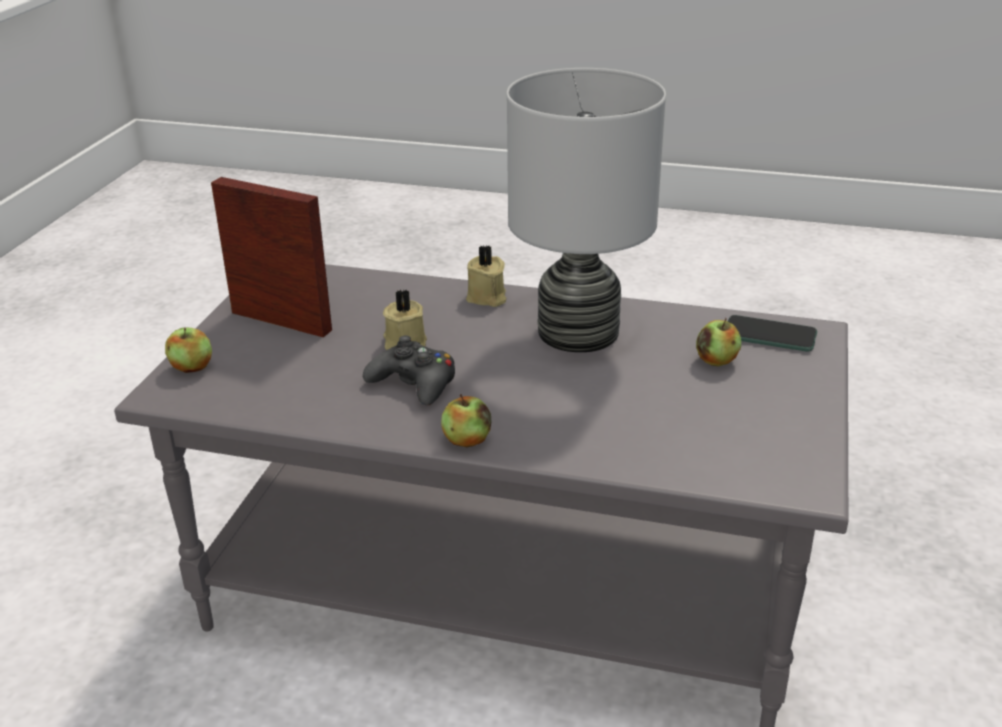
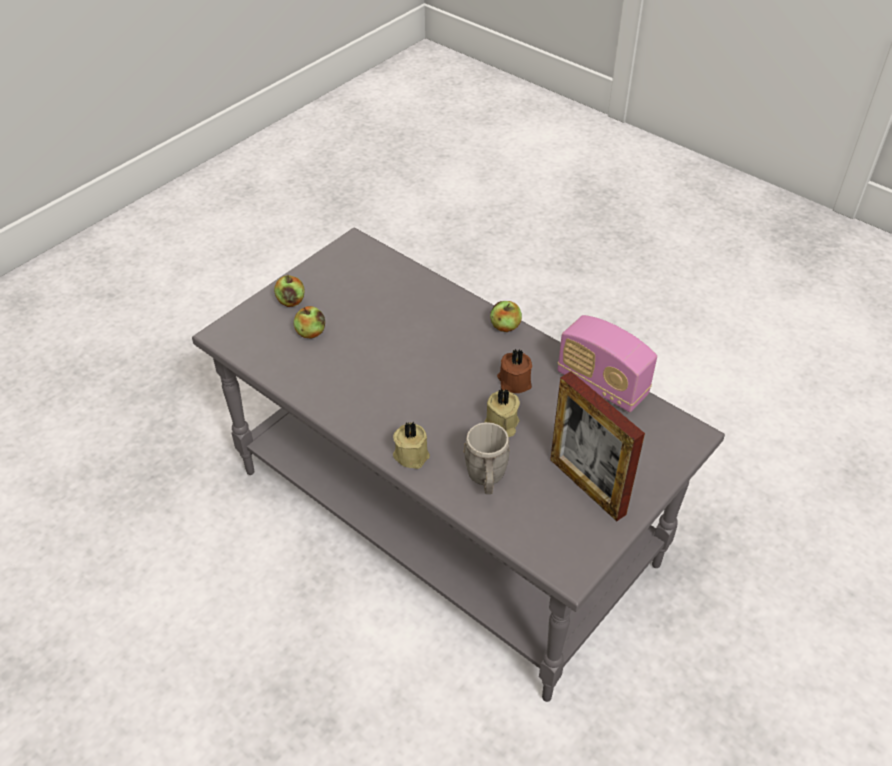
camera: 155 degrees left, 15 degrees up
(191, 367) = (666, 454): apple -> apple (291, 301)
(293, 411) = (602, 385): none -> radio
(394, 301) = (486, 479): none -> grey mug
(414, 383) = (514, 382): black game controller -> brown candle
(578, 332) = (373, 390): grey table lamp -> none
(769, 335) = (255, 341): phone -> none

